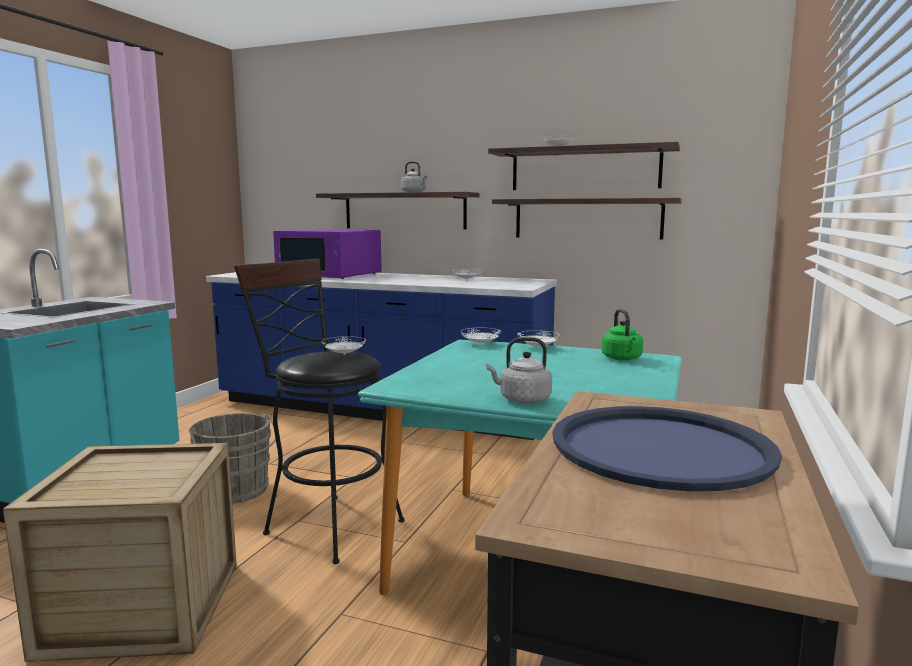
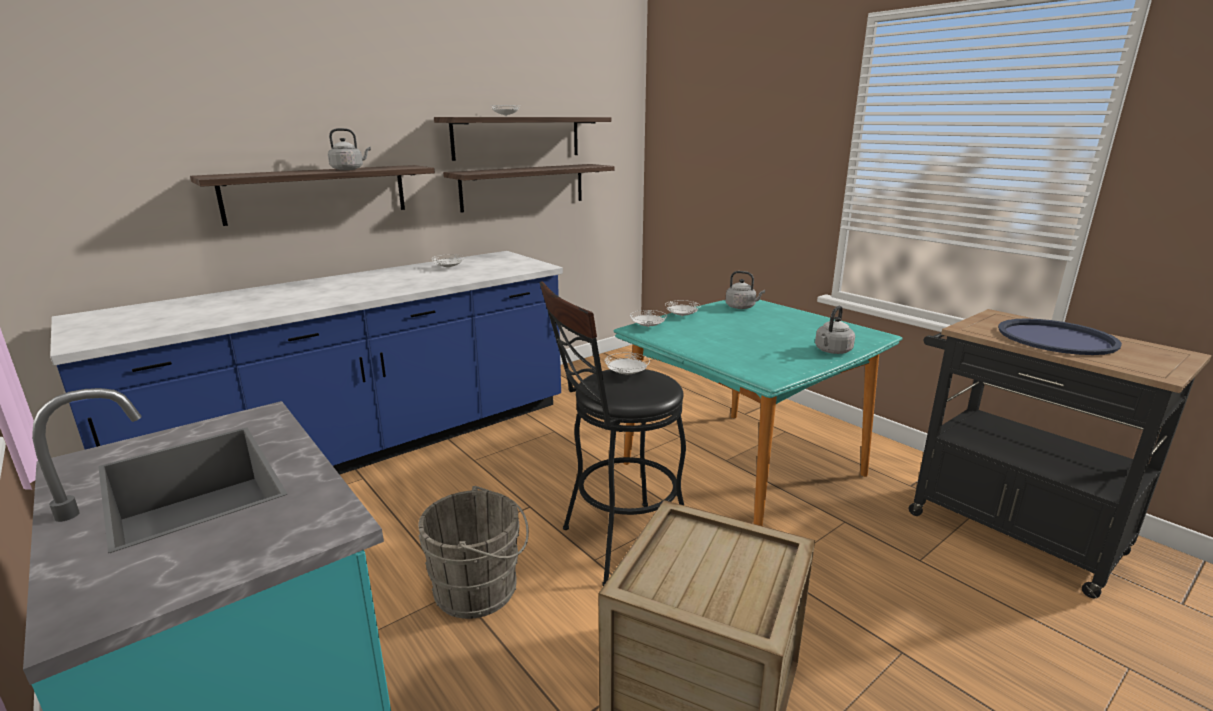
camera: 60 degrees left, 10 degrees up
(330, 275) = (263, 299): purple microwave -> none
(622, 359) = (742, 307): green kettle -> grey kettle

